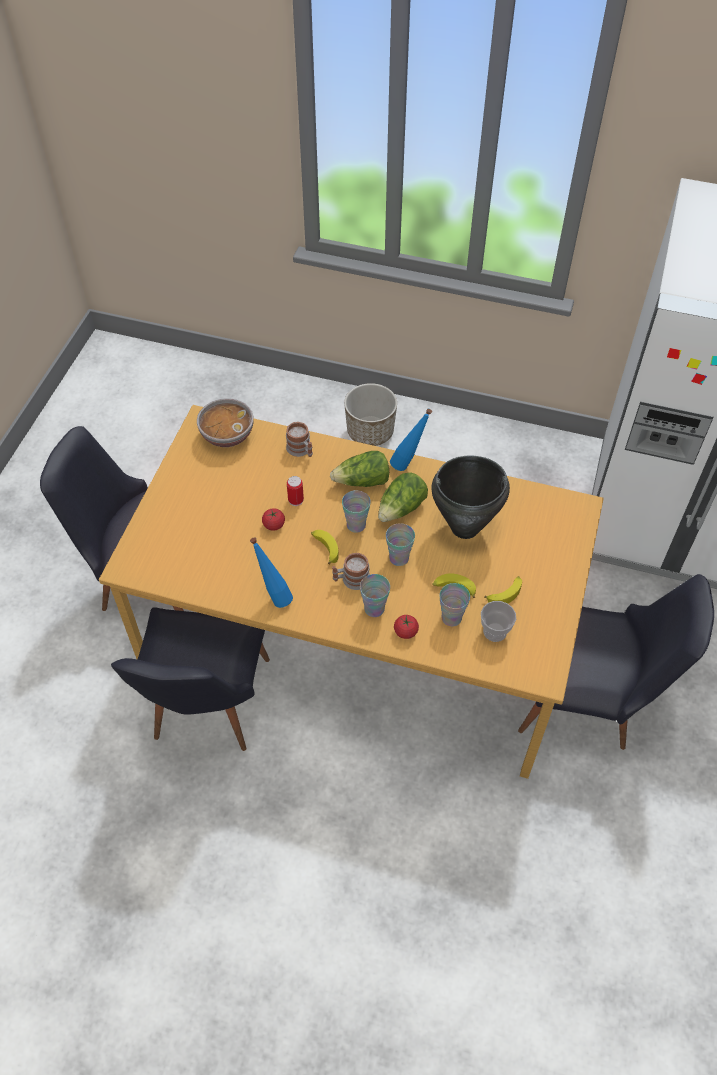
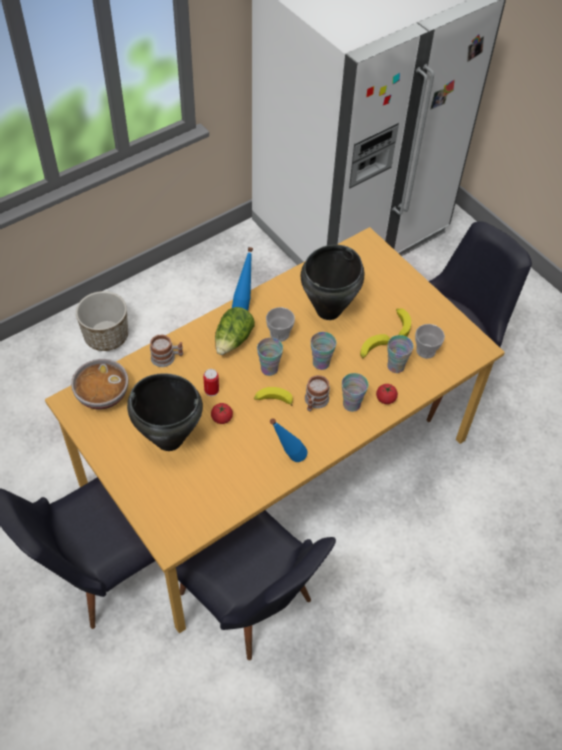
camera: 55 degrees left, 0 degrees up
(222, 503) = (169, 439): none -> black cooking pot
(401, 508) = (279, 334): lettuce -> cup

